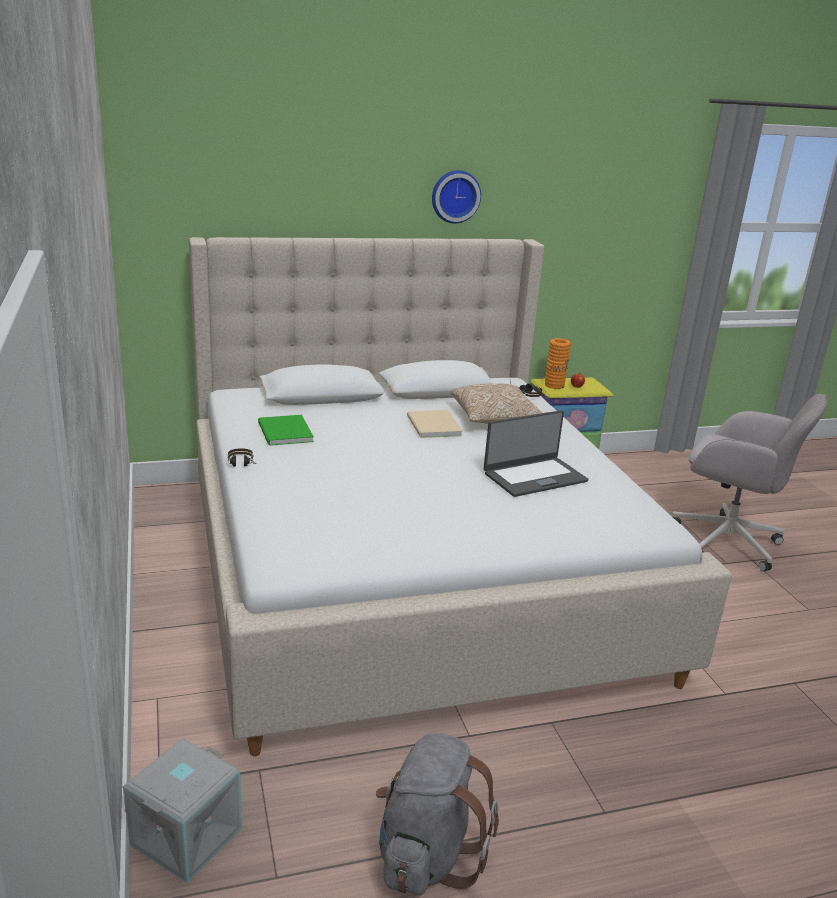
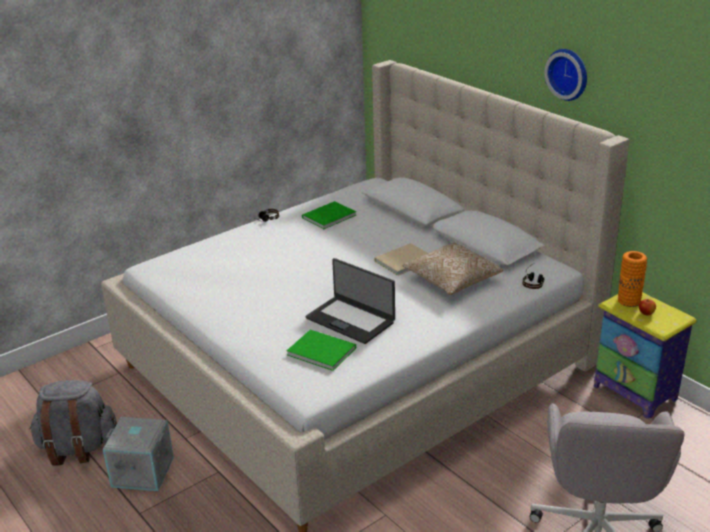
camera: 70 degrees right, 5 degrees up
(185, 834) = (65, 367): grey storage box -> grey storage box (143, 471)
(586, 504) = (321, 350): none -> green book

